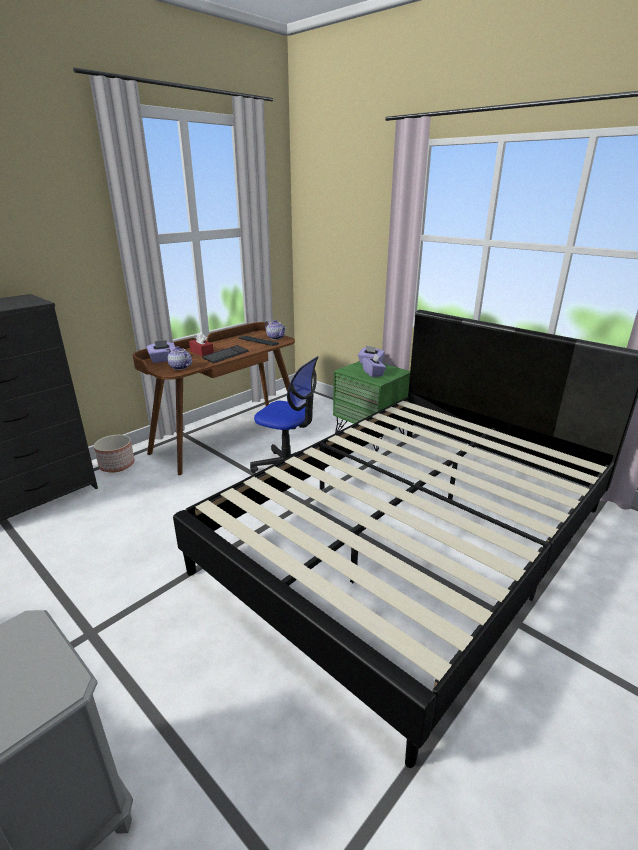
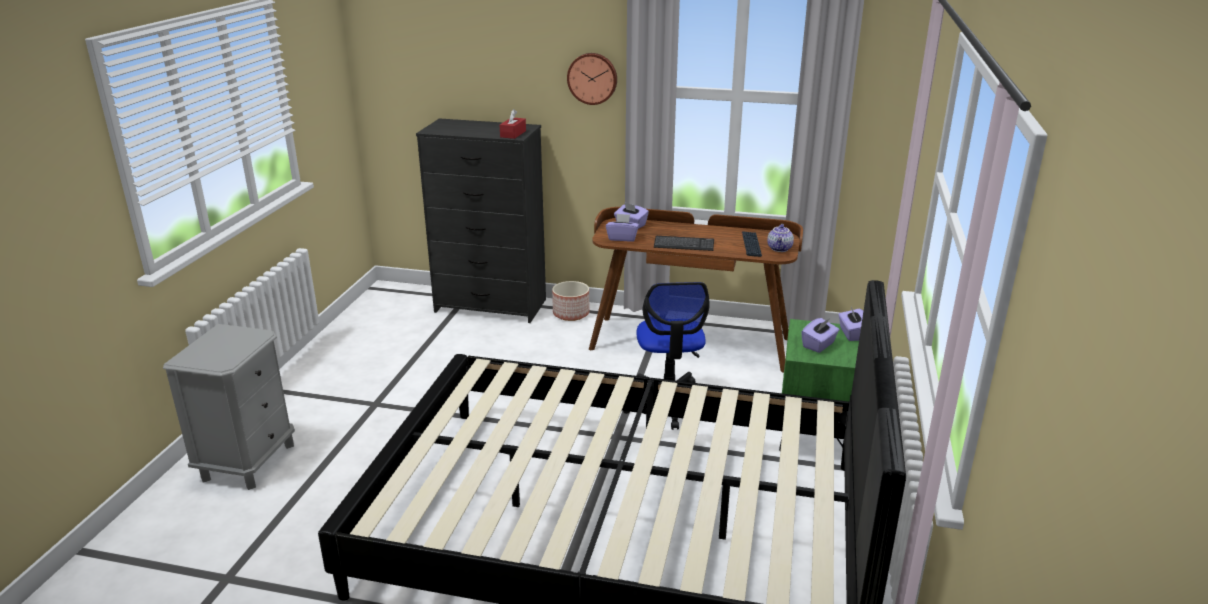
camera: 60 degrees right, 0 degrees up
(73, 236) = (592, 78): none -> wall clock
(179, 367) = (622, 238): teapot -> purple tissue box
(201, 352) = (675, 232): red tissue box -> red tissue box (513, 134)

